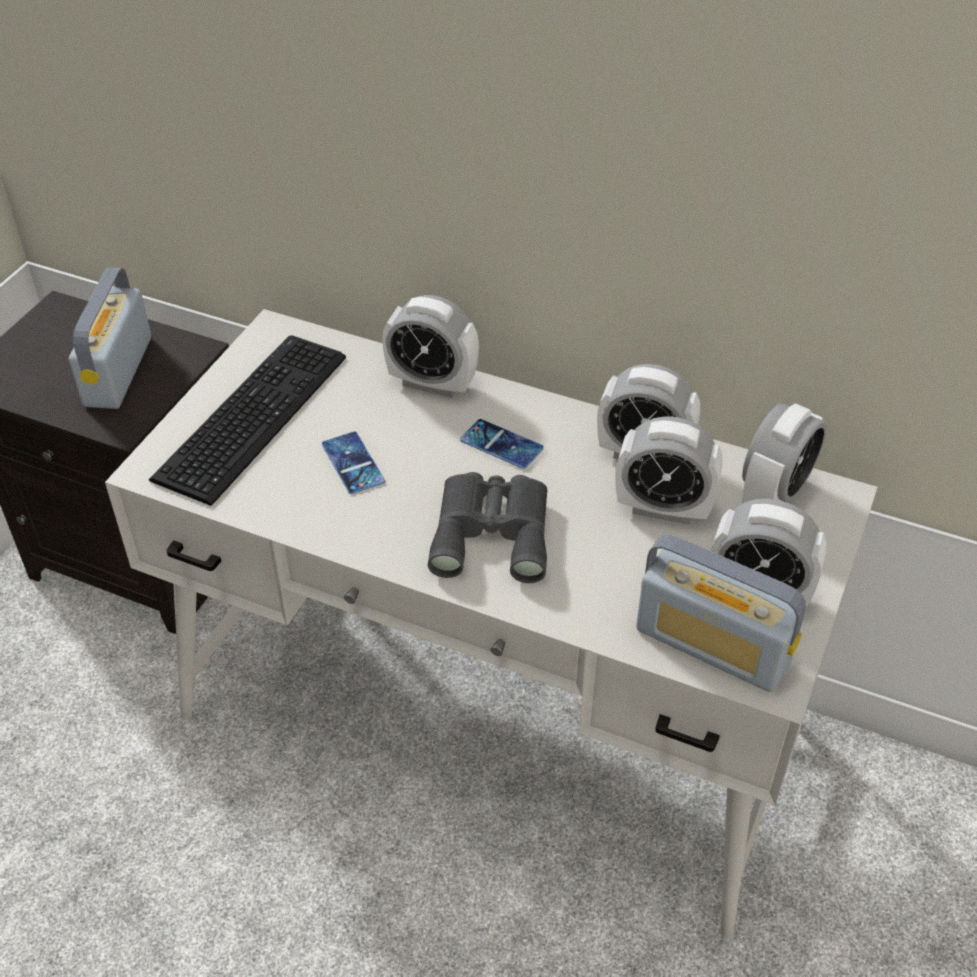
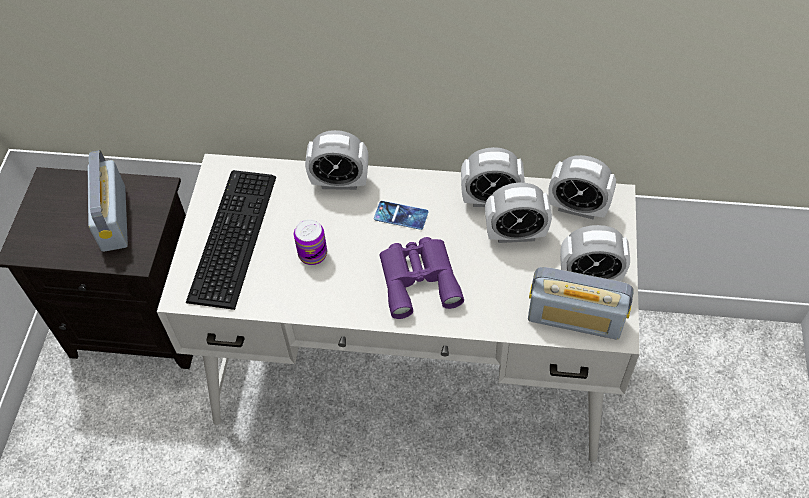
camera: 15 degrees left, 10 degrees up
(353, 463) = (312, 254): phone -> can
(492, 531) = (419, 278): grey binoculars -> purple binoculars
(774, 496) = (577, 208): alarm clock -> alarm clock turned 90 degrees clockwise

